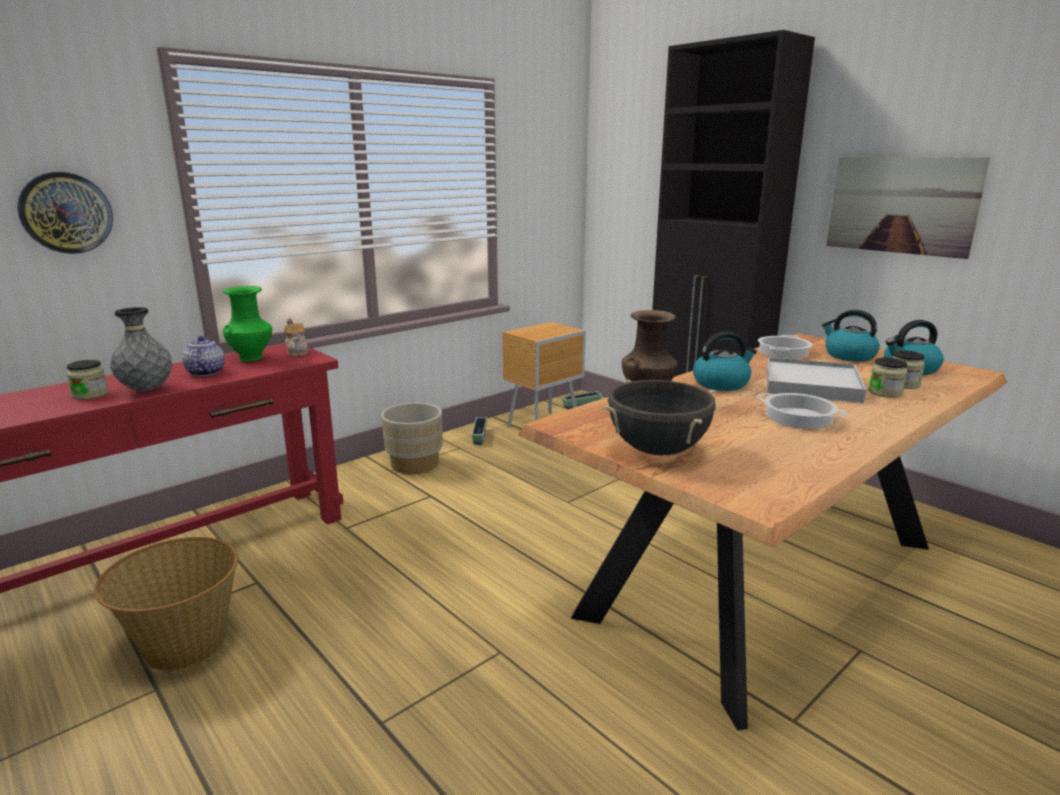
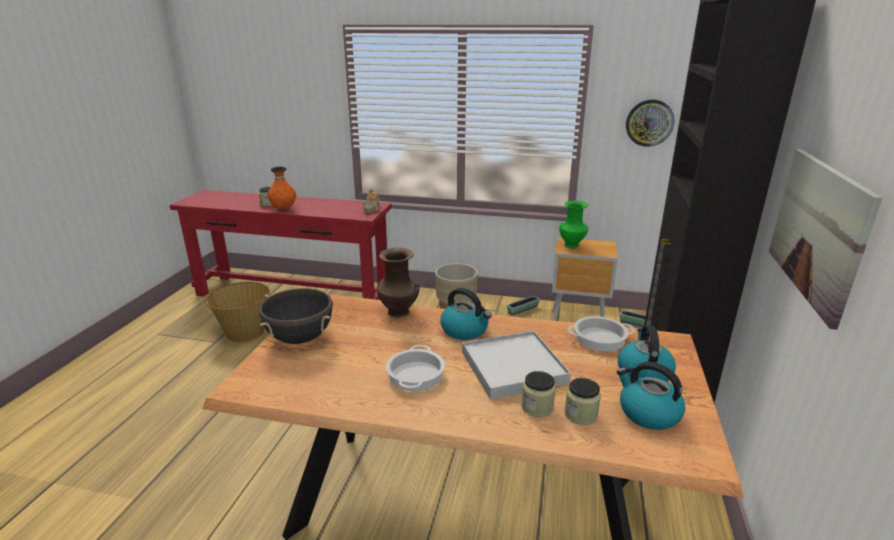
camera: 55 degrees right, 5 degrees up
(66, 213) = (297, 112): wall clock -> wall clock (649, 123)
(147, 390) = (283, 209): grey vase -> orange vase
(205, 372) = (318, 207): teapot -> none
(252, 358) = (350, 206): green vase -> green vase (572, 245)

